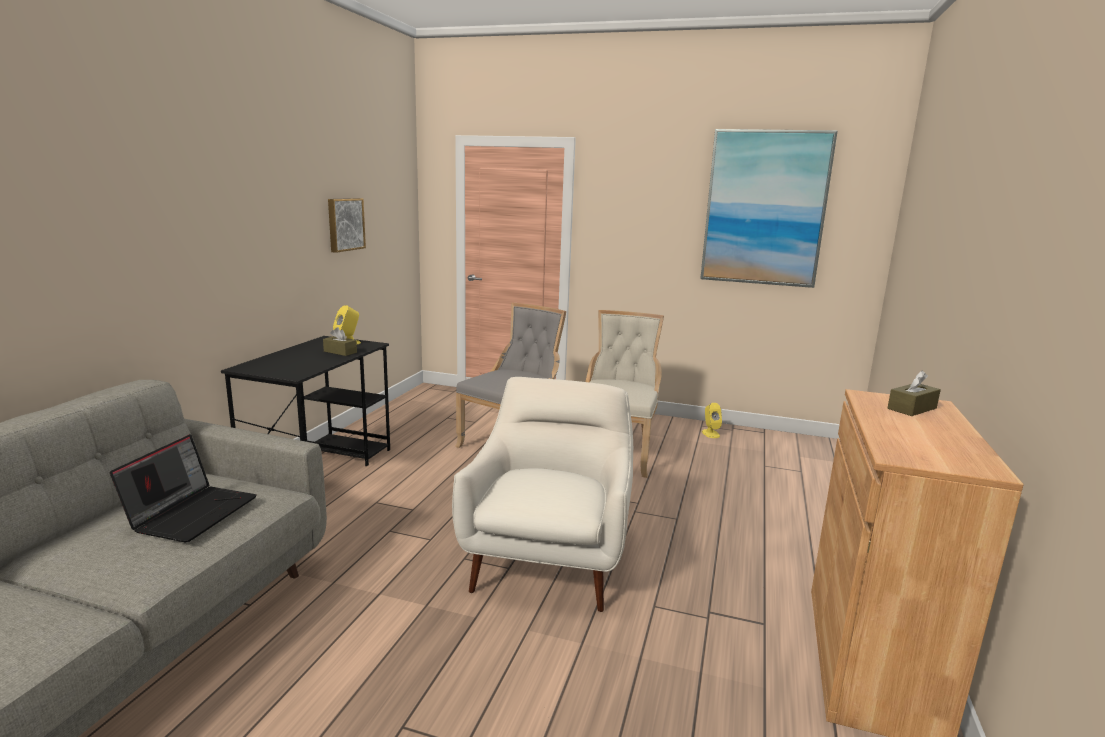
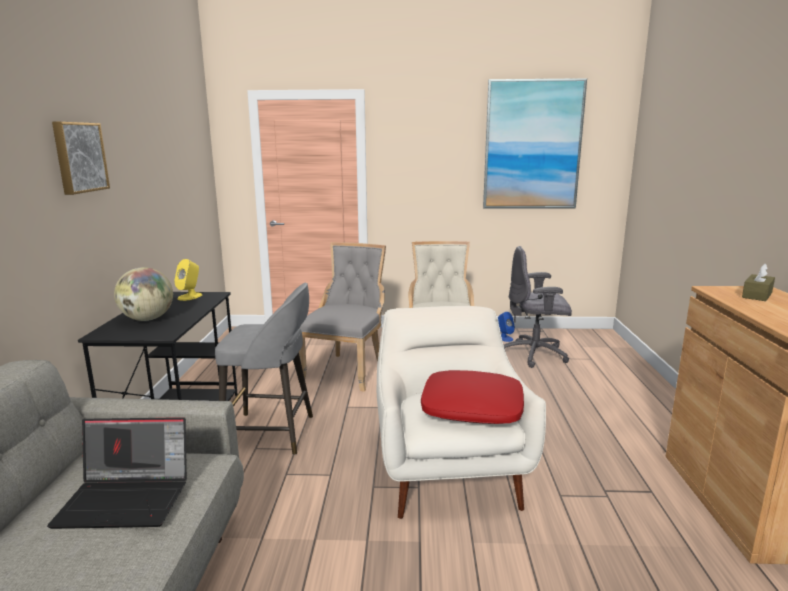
camera: 15 degrees left, 0 degrees up
(192, 512) = (128, 499): laptop -> laptop turned 90 degrees clockwise
(292, 360) = (147, 319): none -> globe
(340, 352) = (190, 305): brown tissue box -> none
(345, 224) = (162, 179): picture -> picture (79, 157)
(399, 491) = (272, 433): none -> grey stool
(561, 491) = (472, 408): none -> red pillow
(710, 433) = (504, 338): yellow speaker -> blue speaker
(734, 457) = (535, 355): none -> grey office chair

